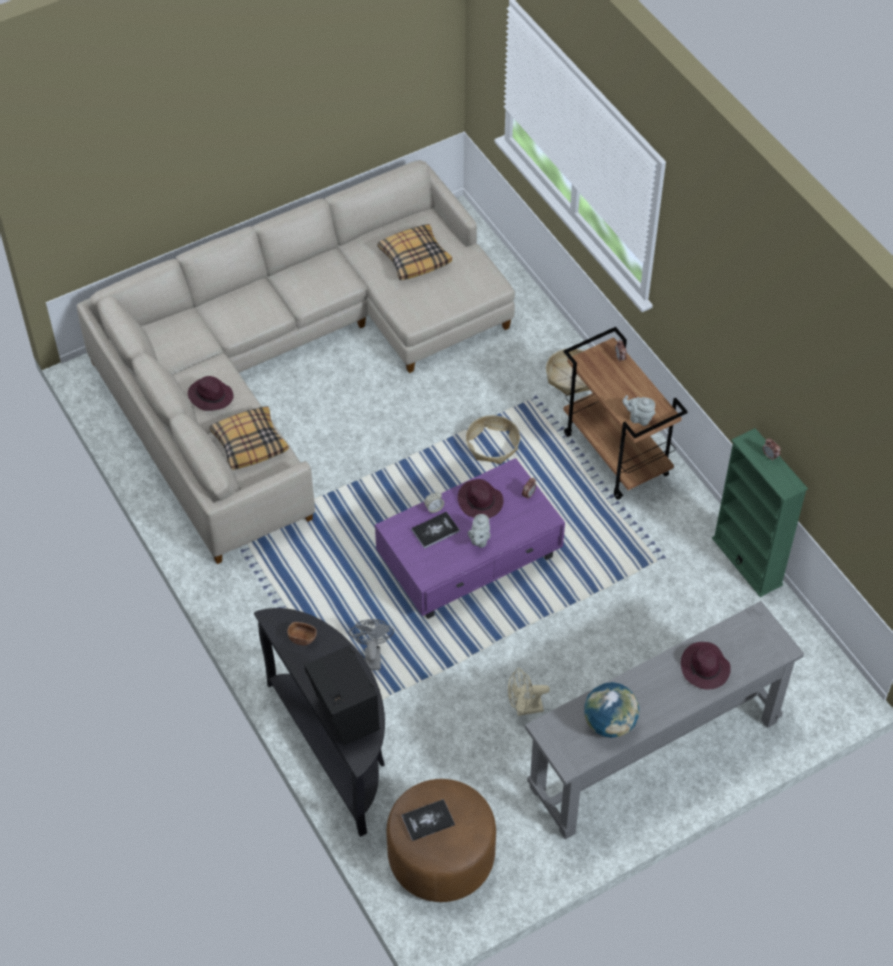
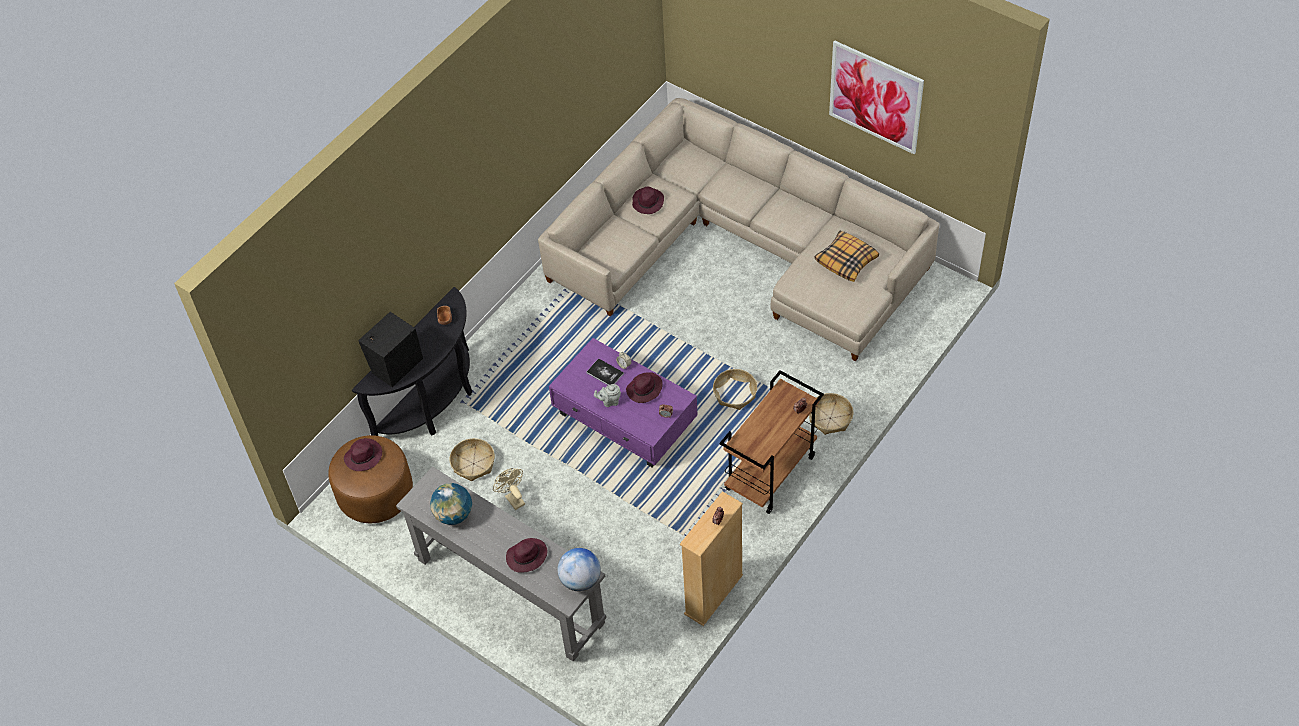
camera: 70 degrees right, 0 degrees up
(249, 443) = (620, 240): pillow -> none
(321, 82) = (875, 97): none -> picture
(372, 655) = (515, 394): grey fan -> none
(428, 820) = (364, 456): book -> purple hat
(452, 734) = (473, 464): none -> basket
(639, 418) = (746, 443): grey teapot -> none
(747, 561) = (714, 594): green bookcase -> beige bookcase
(760, 626) = (580, 580): none -> globe

